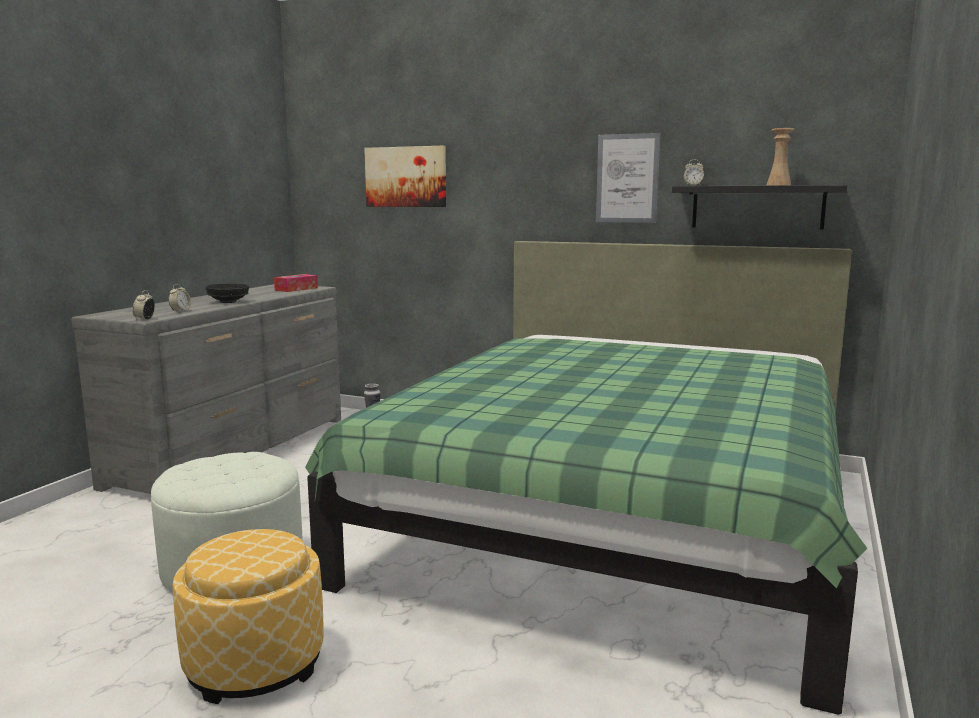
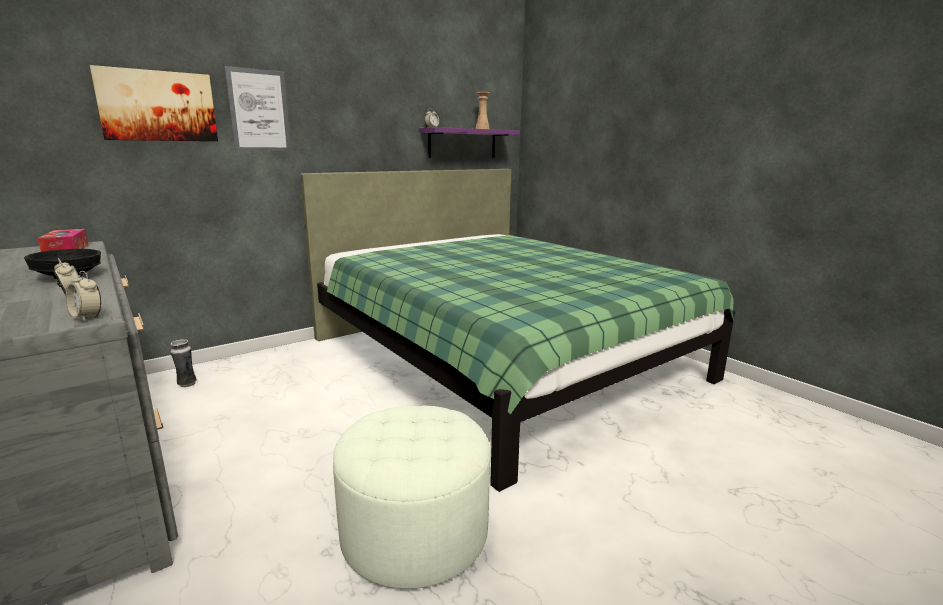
camera: 60 degrees left, 5 degrees up
(255, 663) = (604, 548): ottoman -> none
(627, 178) = (384, 120): picture -> picture (259, 111)
(757, 207) = (462, 143): black shelf -> purple shelf

